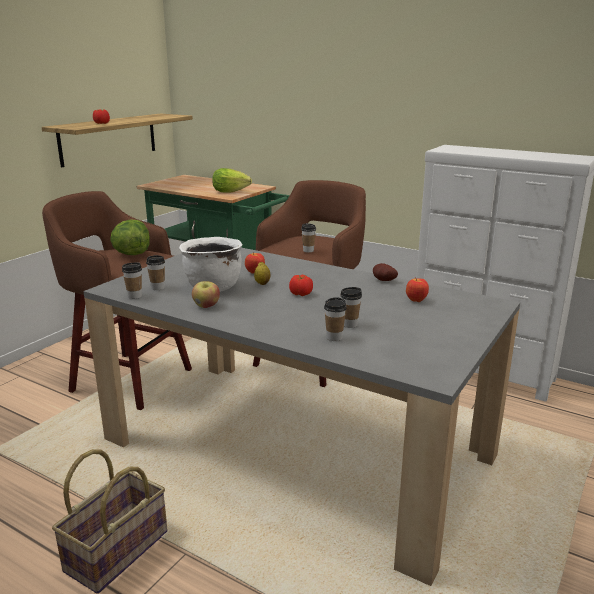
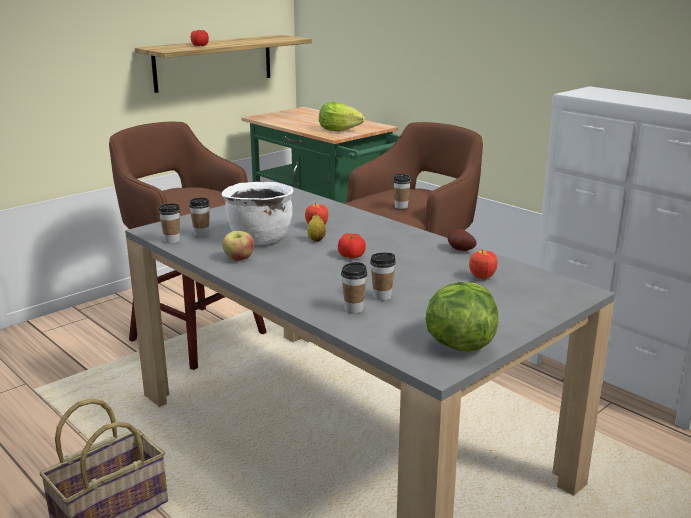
camera: 15 degrees right, 0 degrees up
(132, 254) = (203, 194): lettuce -> lettuce (458, 344)

